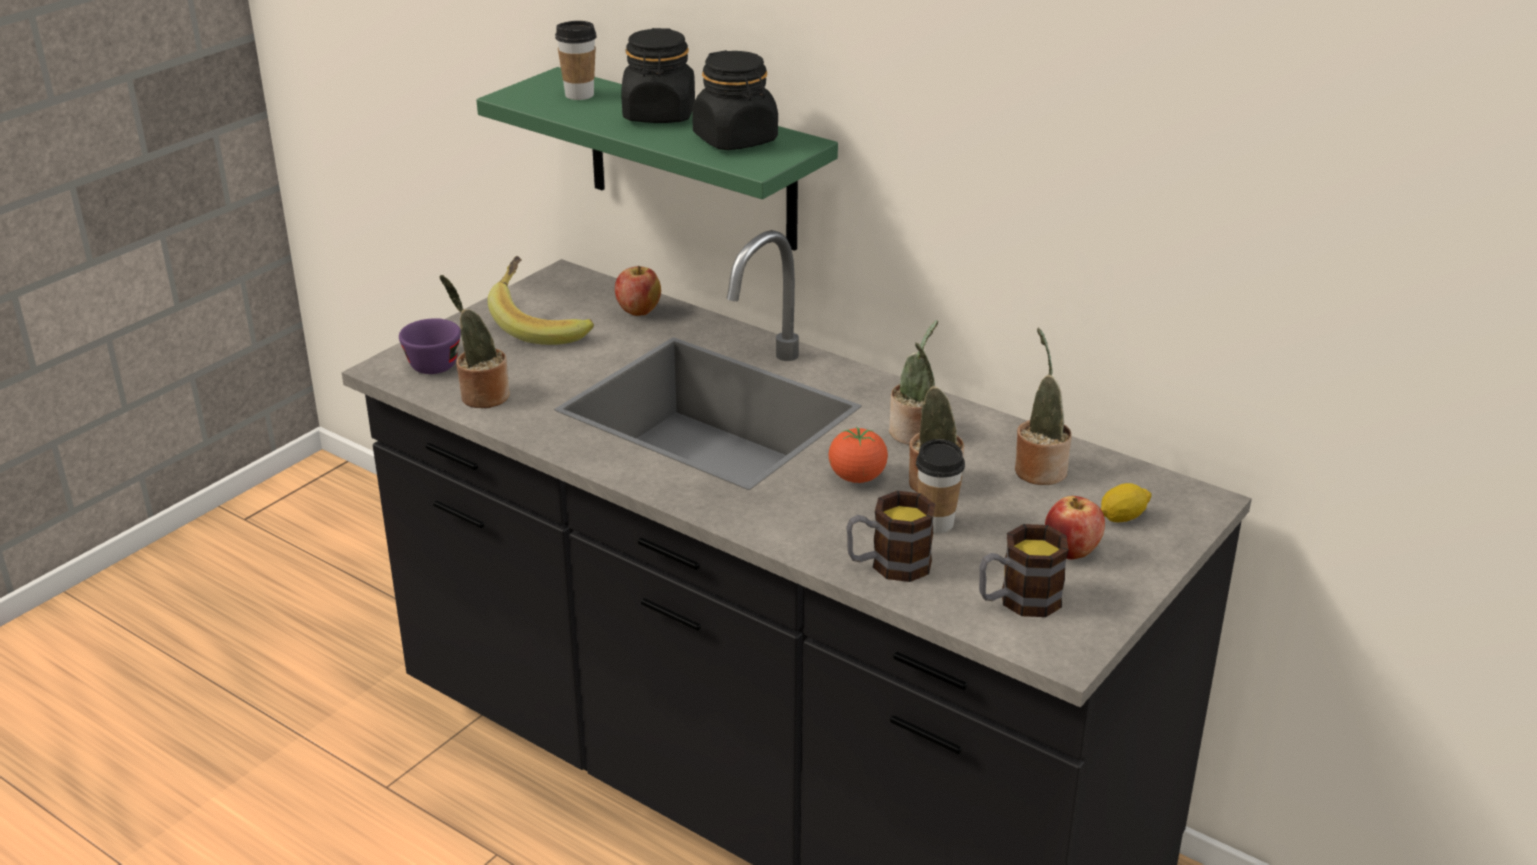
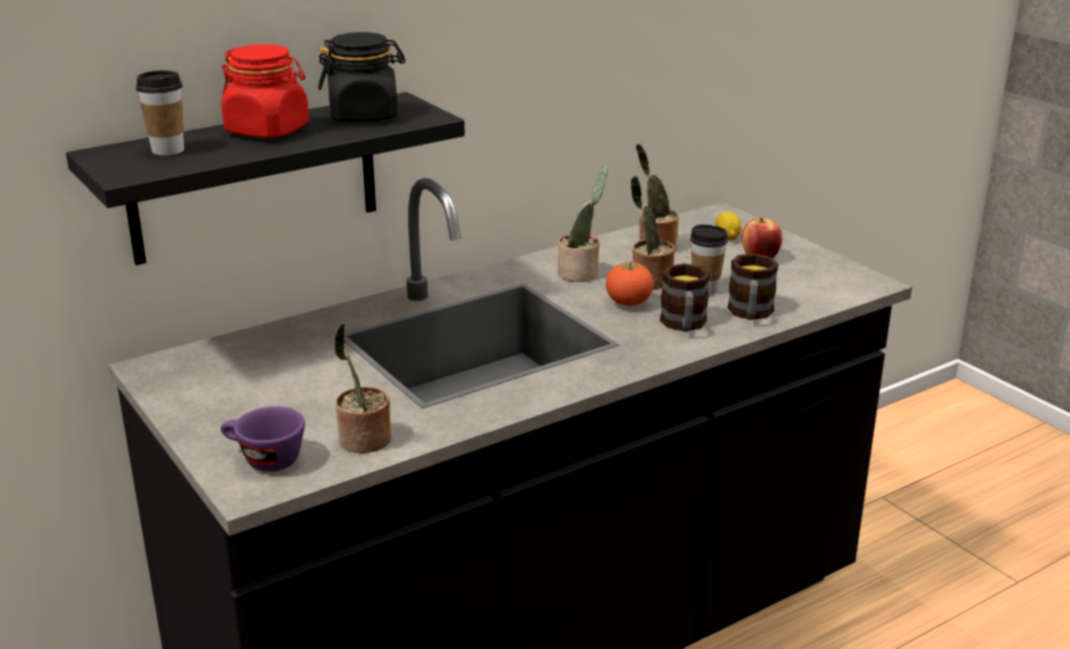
camera: 70 degrees left, 5 degrees down
(542, 325) = (245, 392): banana -> none
(638, 311) = (272, 342): apple -> none
(659, 115) = (268, 130): black jar -> red jar
(691, 160) = (254, 178): green shelf -> black shelf
(1018, 601) = (810, 284): mug -> mug (684, 325)

